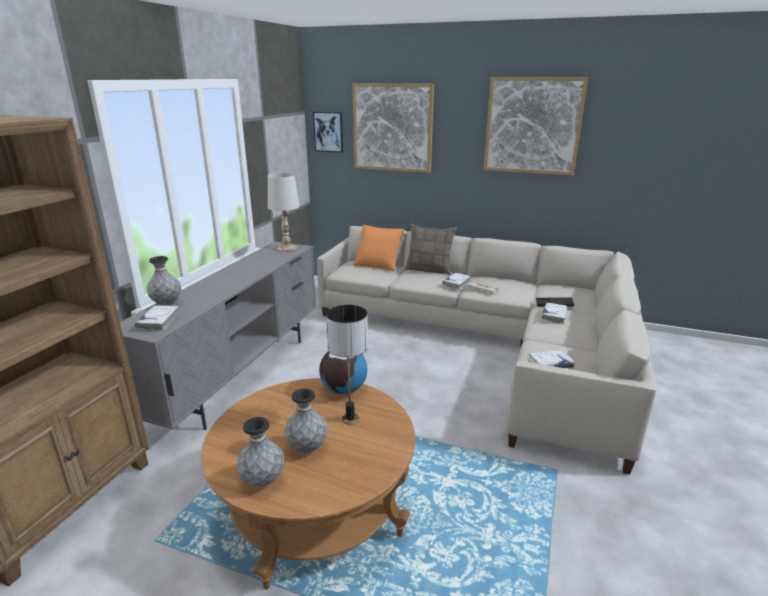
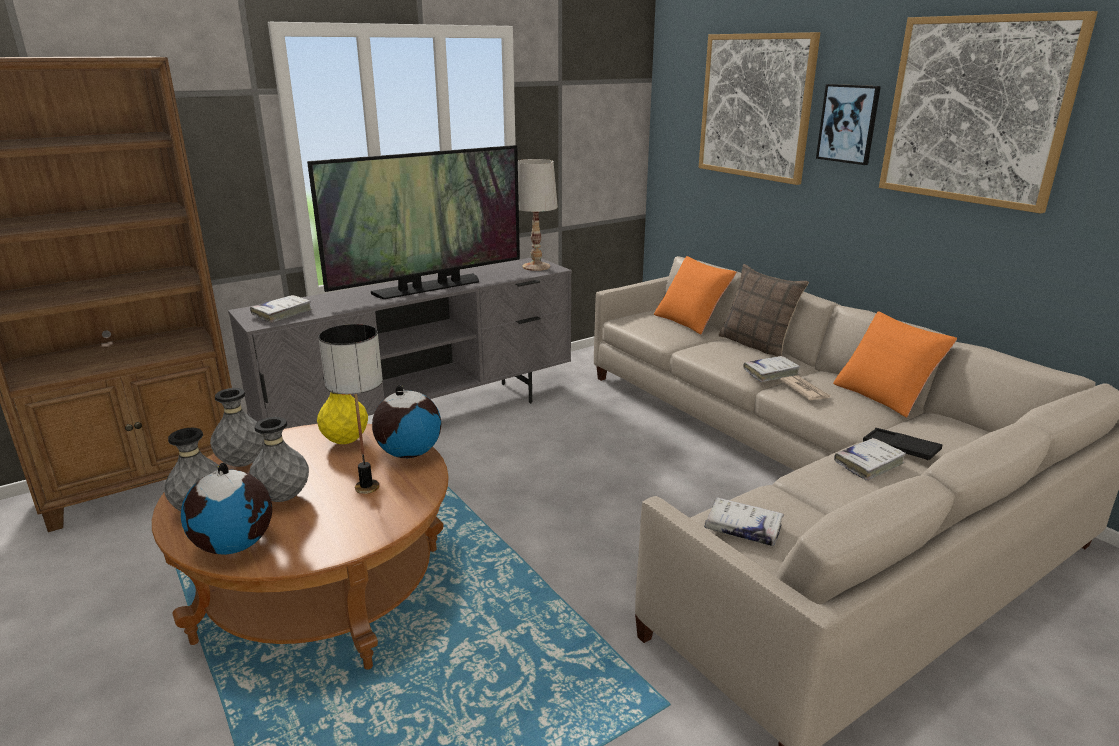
camera: 35 degrees right, 0 degrees up
(166, 304) = (318, 298): grey vase -> grey vase (243, 463)
(239, 277) = (428, 287): none -> television
(290, 398) = (345, 441): none -> yellow vase
(324, 489) = (235, 545): none -> globe
(328, 132) = (675, 110): picture -> picture (848, 123)
(517, 281) = (885, 395): none -> orange pillow

